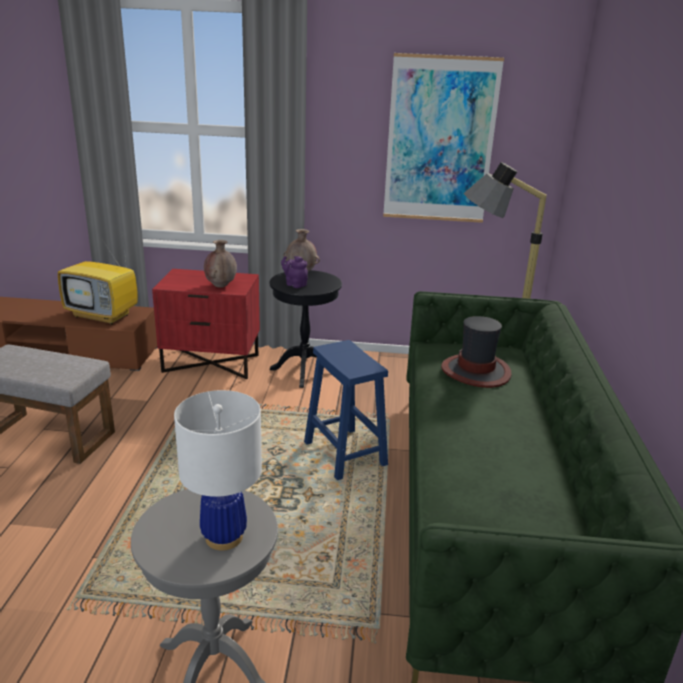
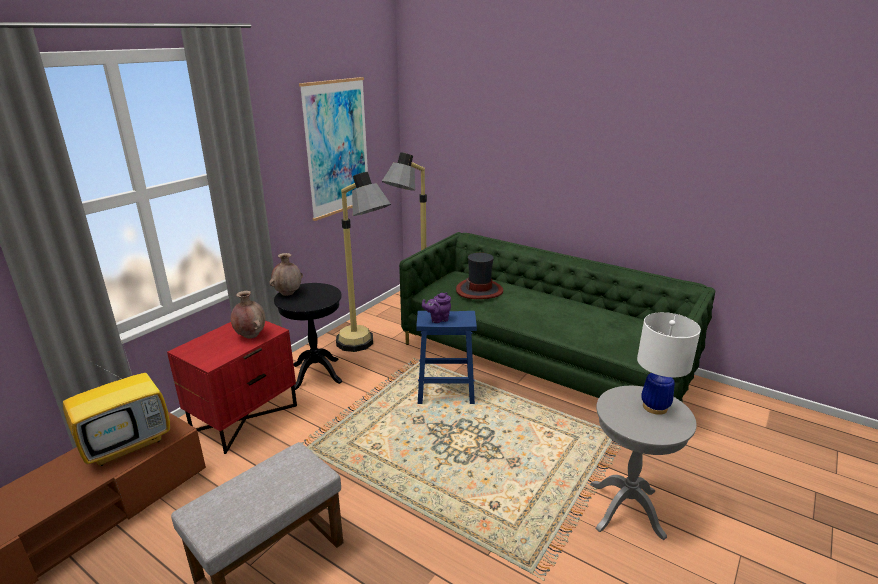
camera: 60 degrees left, 0 degrees up
(294, 284) = (308, 301): purple teapot -> purple teapot (438, 319)
(374, 381) = (365, 348): none -> floor lamp

